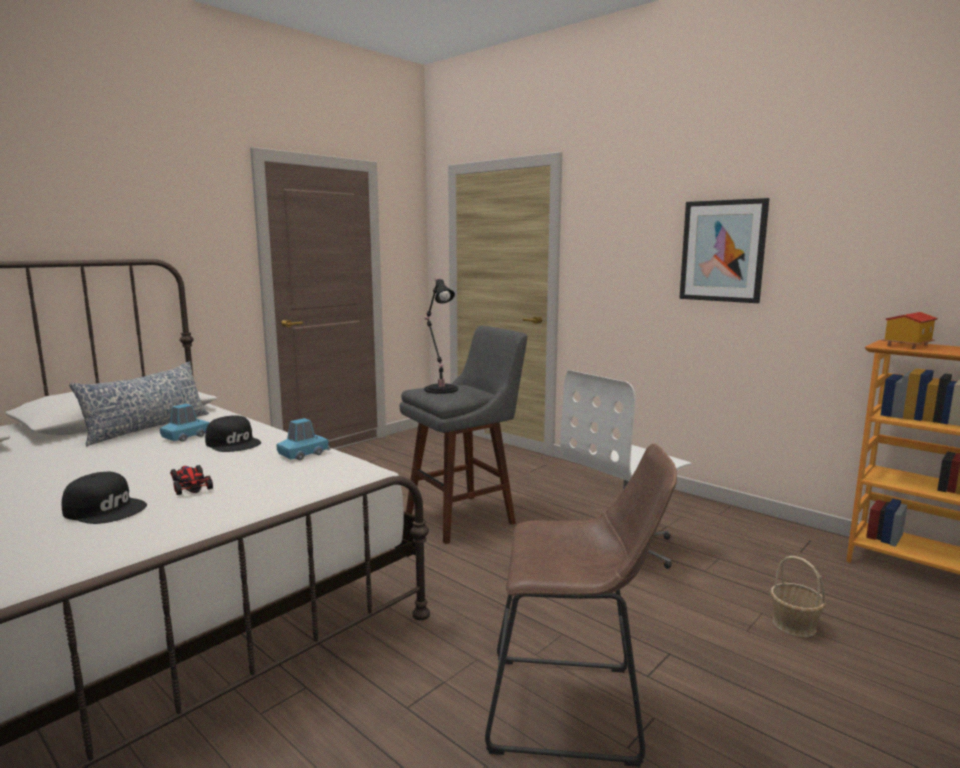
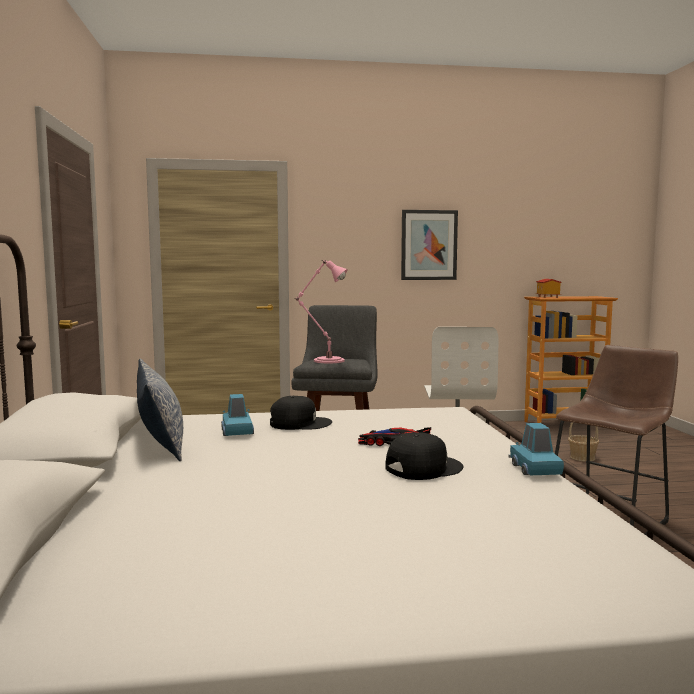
camera: 50 degrees left, 5 degrees down
(304, 454) = (378, 413): blue toy car -> blue toy car (535, 469)
(440, 389) = (326, 360): black table lamp -> pink table lamp

